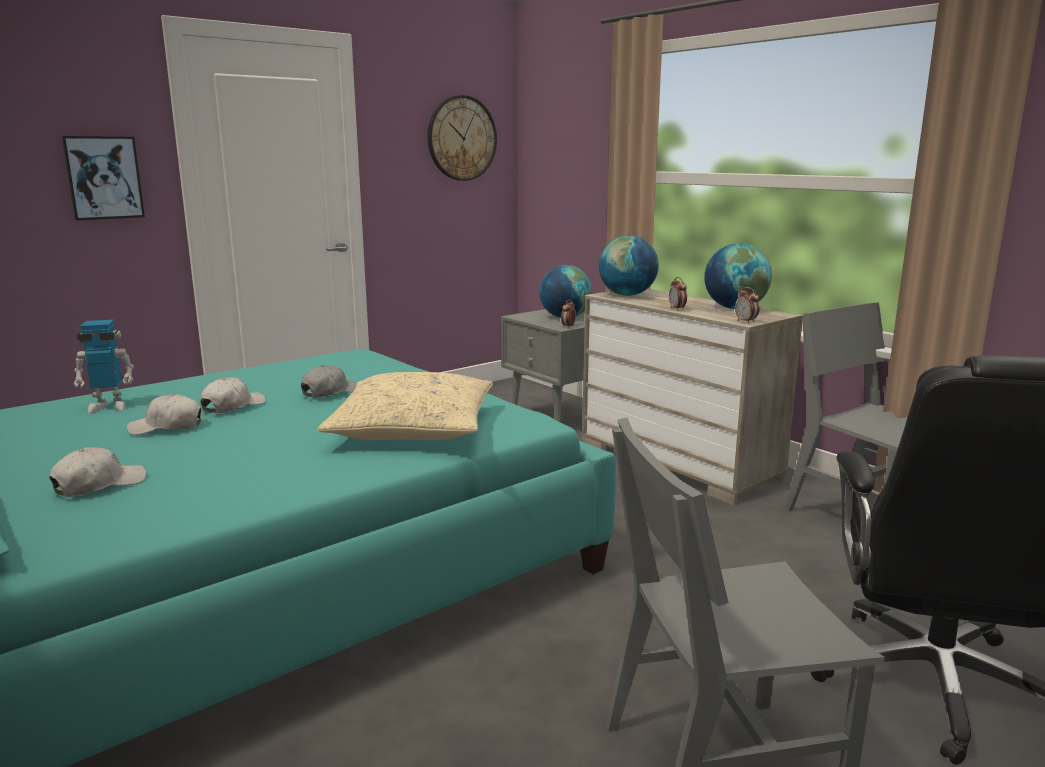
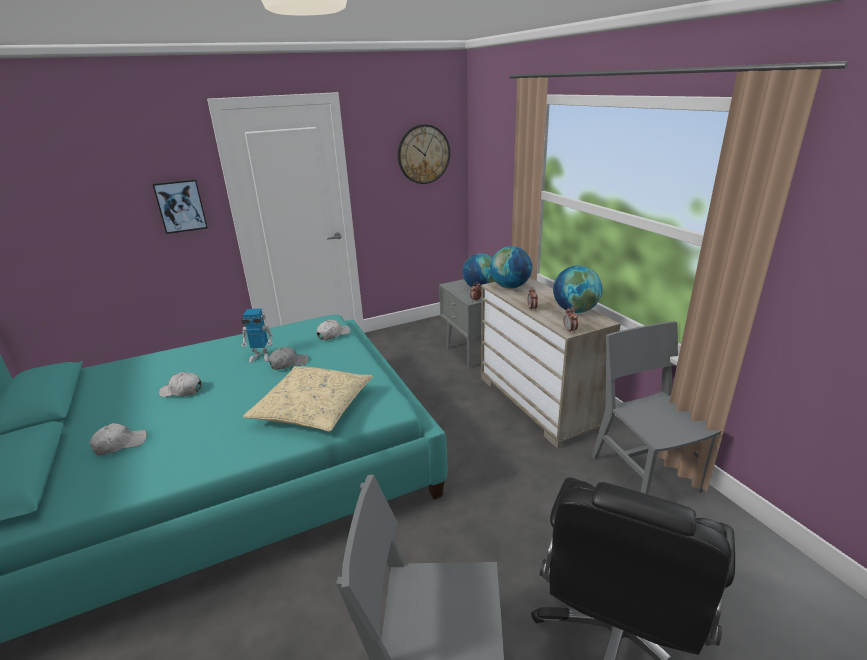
camera: 15 degrees right, 10 degrees up
(109, 407) = (164, 366): toy robot -> toy robot (261, 357)
(233, 406) = (227, 373): white cap -> white cap (333, 334)

